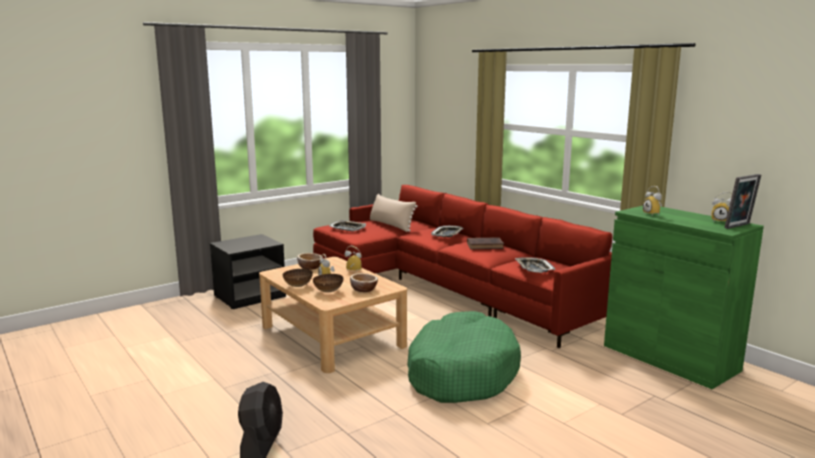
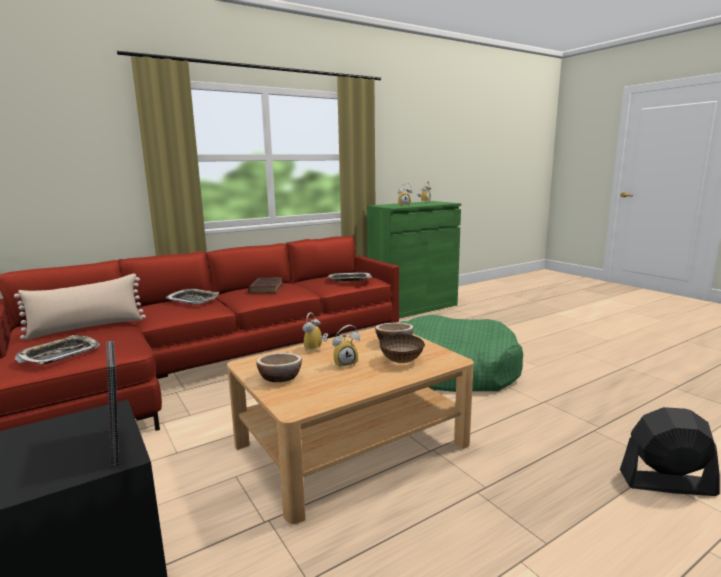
camera: 85 degrees left, 0 degrees up
(297, 286) = (375, 382): bowl -> none
(739, 226) = (437, 202): picture frame -> picture frame (119, 445)

